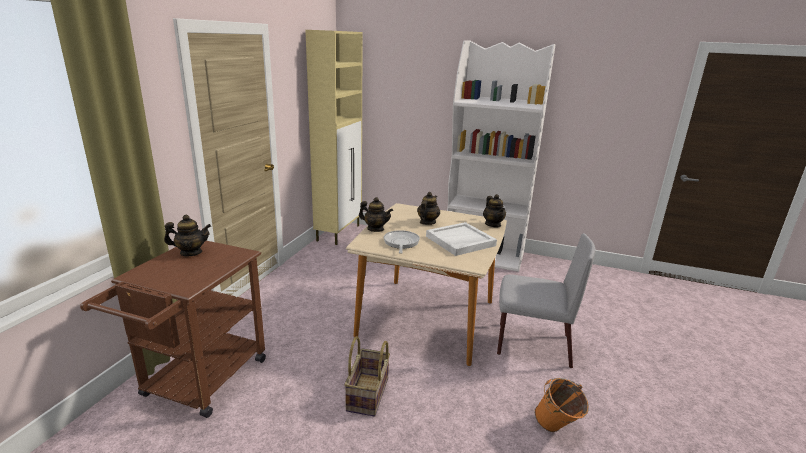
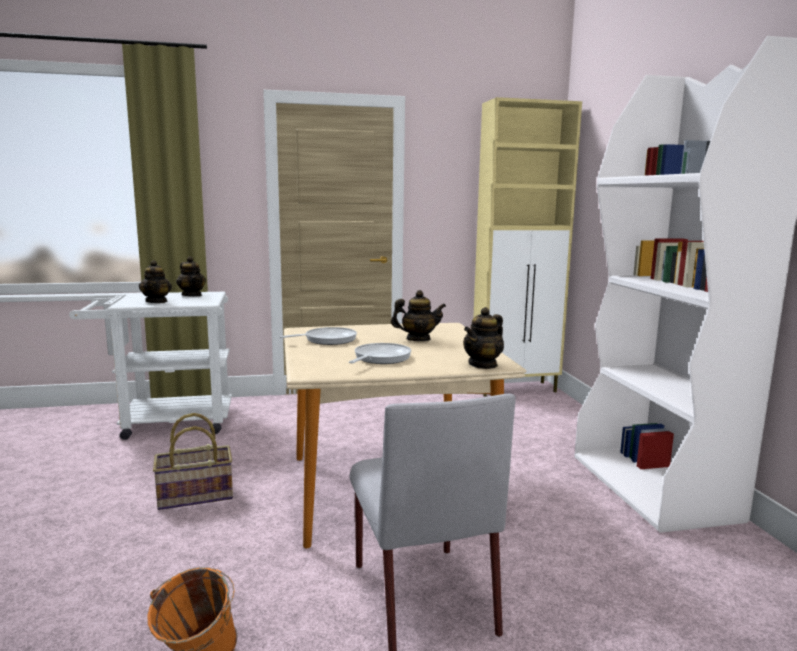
camera: 60 degrees right, 10 degrees down
(199, 383) = (166, 422): brown cart -> white cart
(375, 229) = (352, 327): teapot -> teapot (157, 301)
(460, 241) = (380, 358): white tray -> frying pan

